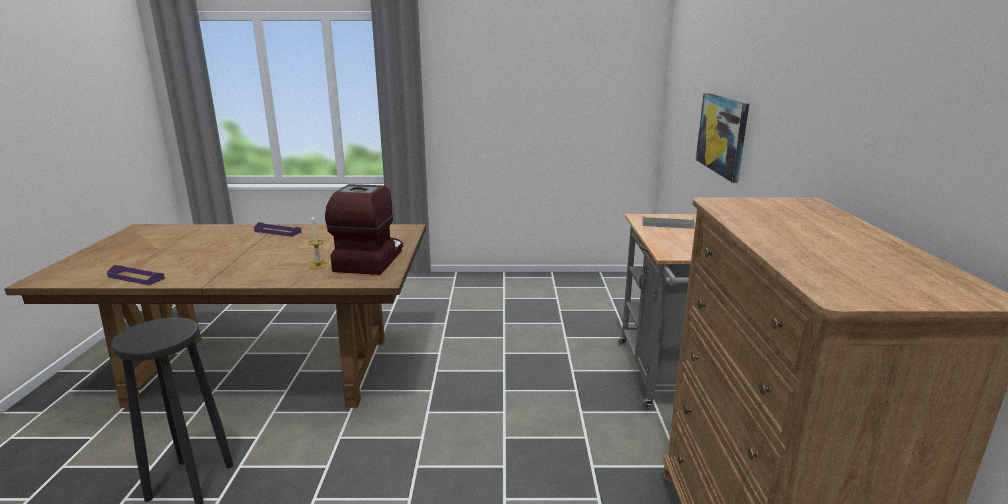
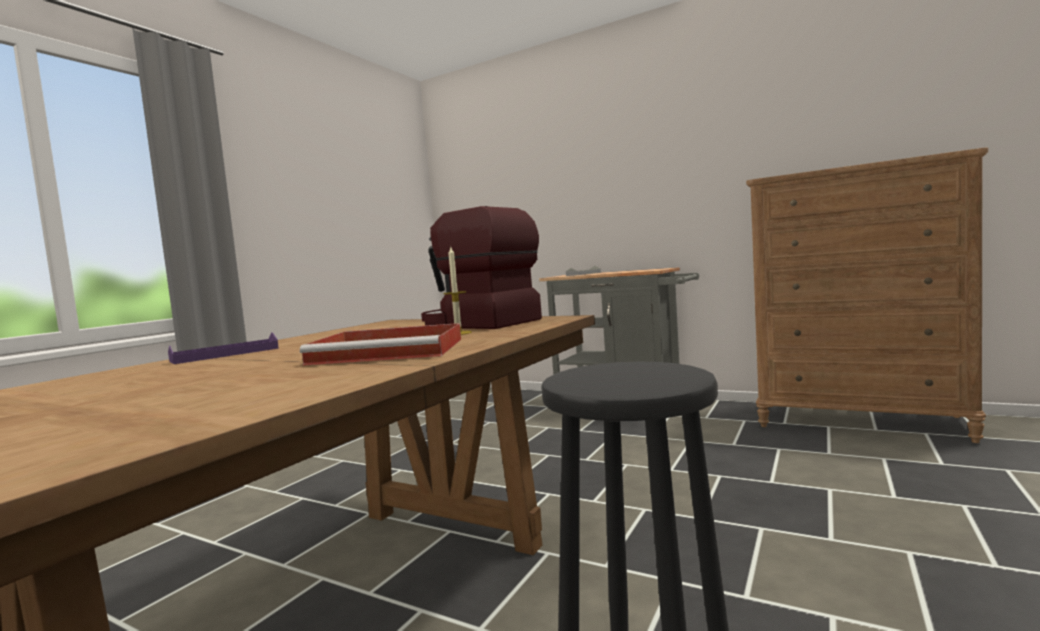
camera: 60 degrees left, 15 degrees down
(136, 278) = (232, 409): purple tray -> none
(256, 267) = (392, 351): none -> red tray
(722, 134) = (578, 203): picture -> none

